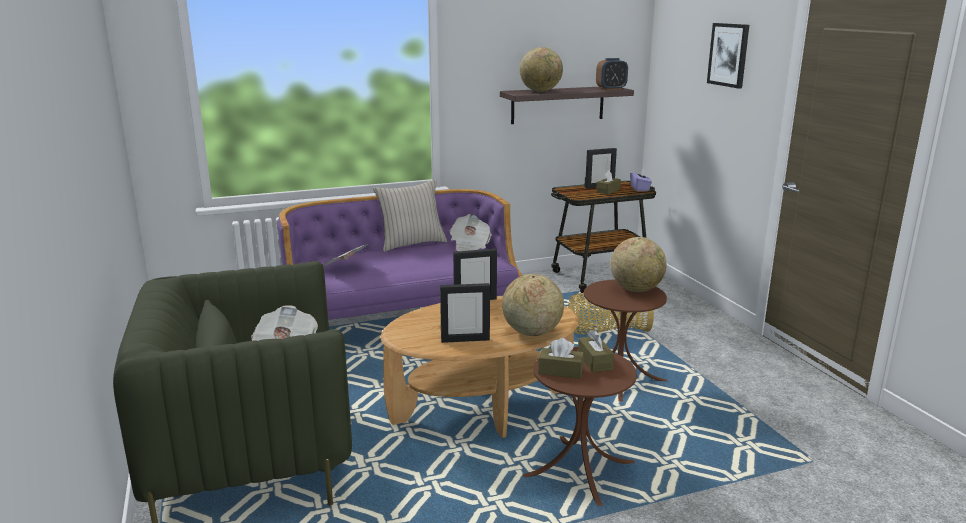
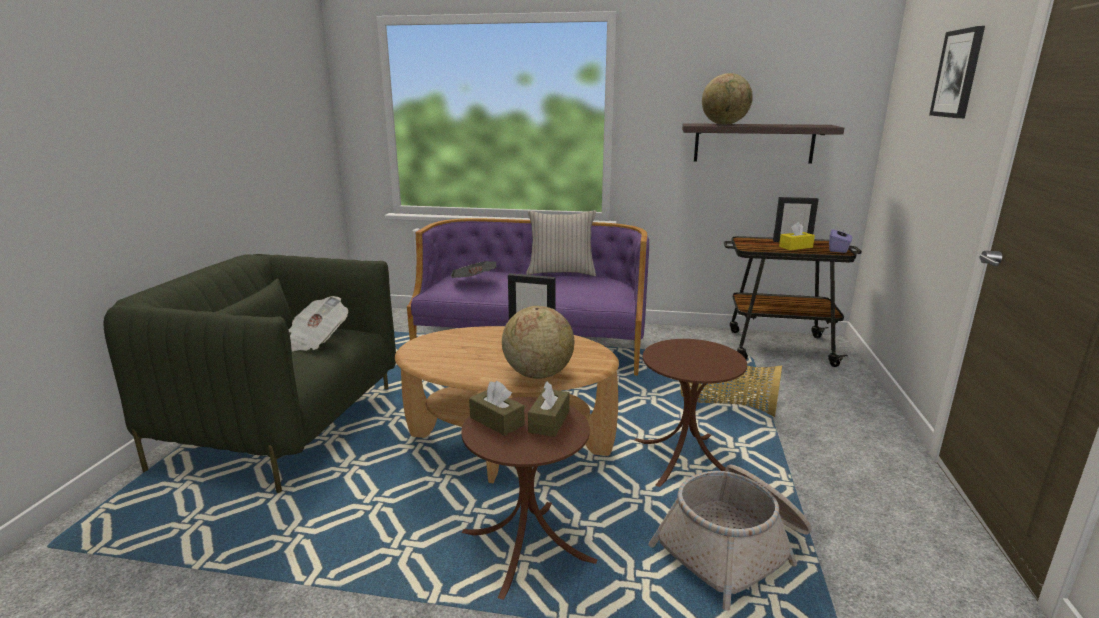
camera: 30 degrees right, 0 degrees up
(465, 339) = (465, 364): picture frame -> none
(470, 245) = (614, 282): newspaper -> none
(608, 191) = (795, 247): brown tissue box -> yellow tissue box
(611, 89) = (816, 126): alarm clock -> none
(636, 289) = (714, 356): globe -> none
(703, 424) = (734, 548): none -> basket

